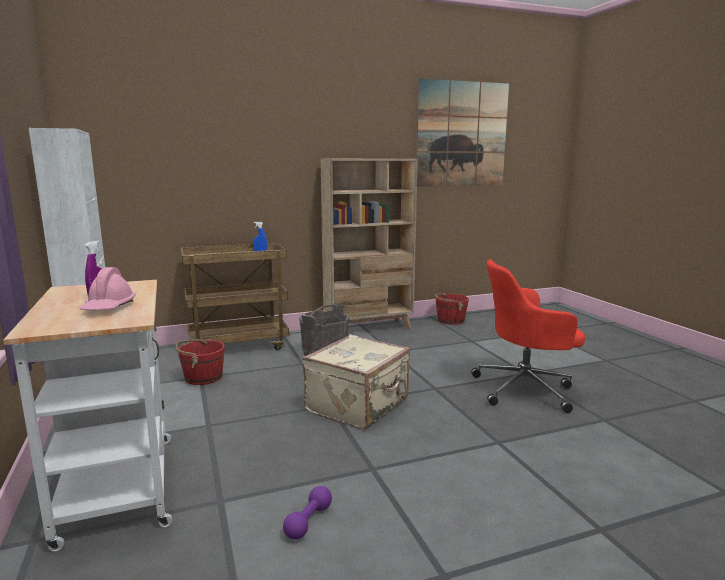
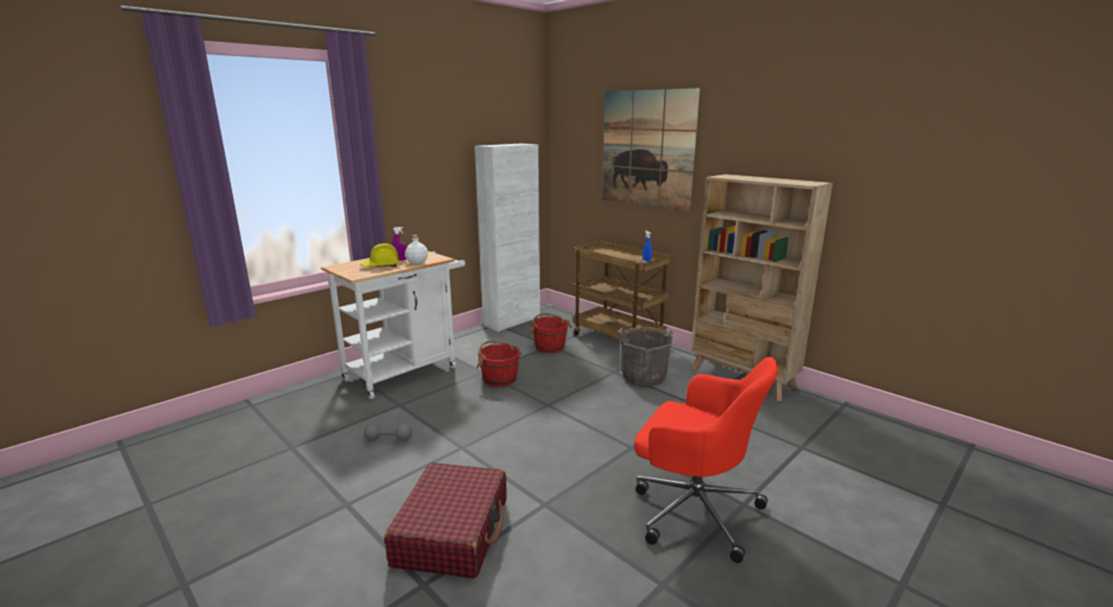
camera: 65 degrees right, 5 degrees up
(109, 307) = (381, 266): pink hard hat -> yellow hard hat
(136, 292) = (417, 263): none -> white bottle
(308, 521) = (388, 439): purple dumbbell -> grey dumbbell
(359, 406) = (558, 417): beige suitcase -> none
(450, 320) = (855, 419): red bucket -> red bucket (499, 378)
(462, 134) = (950, 153): picture -> picture (647, 149)
(524, 499) = (453, 532): none -> red suitcase
(525, 389) = (693, 509): red office chair -> red office chair turned 150 degrees clockwise

